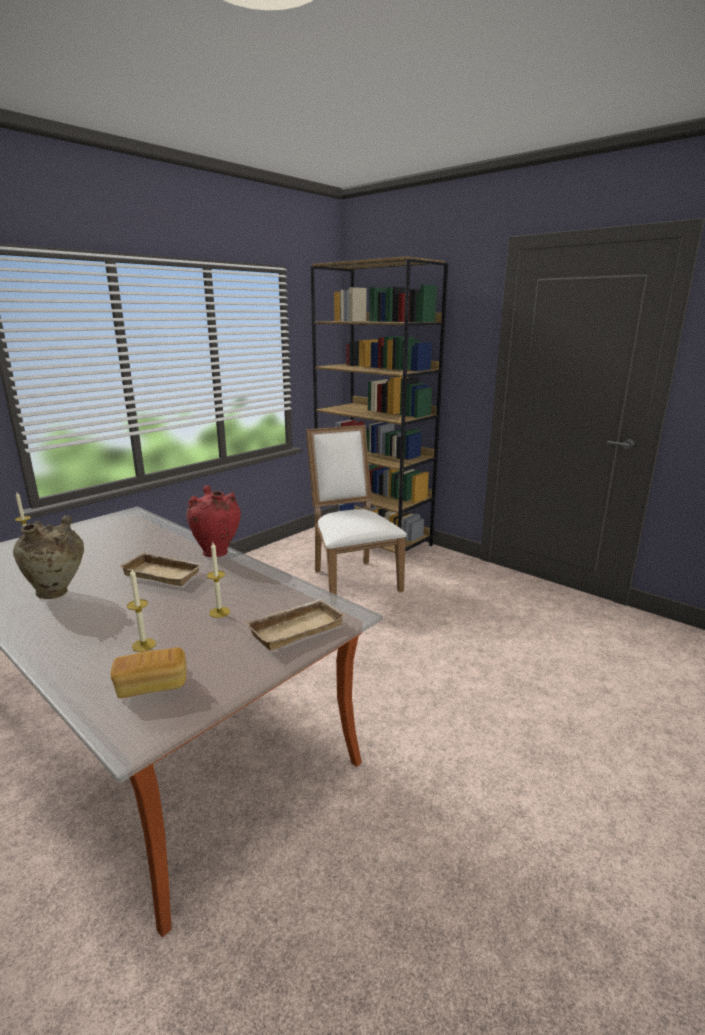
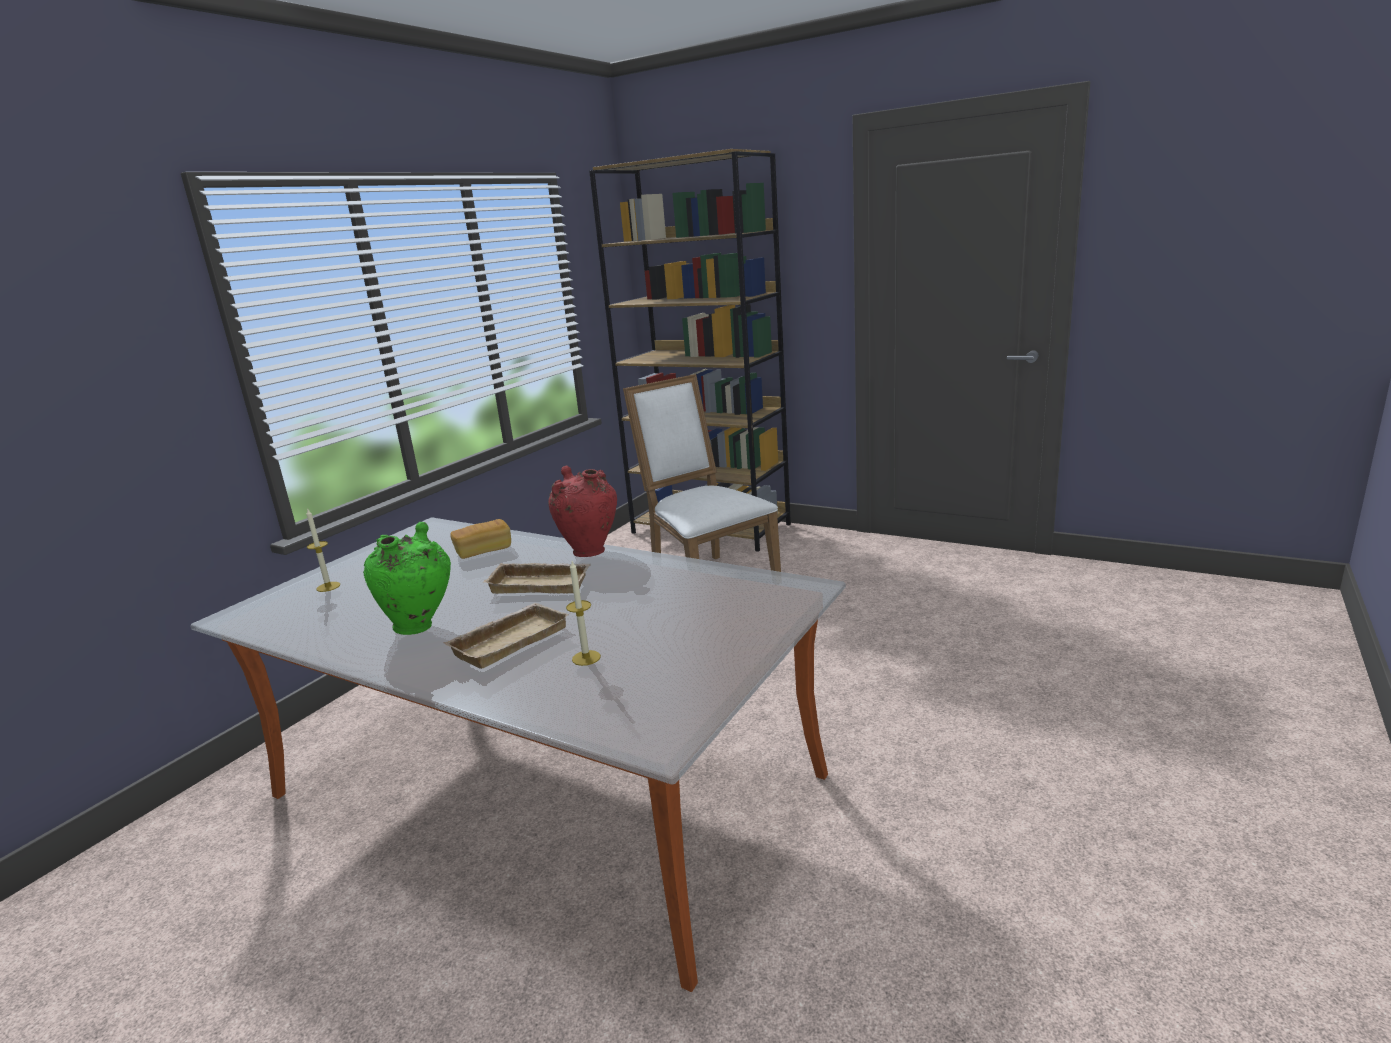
camera: 10 degrees left, 0 degrees up
(58, 593) = (420, 626): beige vase -> green vase
(152, 685) = (634, 693): bread -> bread (483, 551)
(219, 612) = (649, 611): candle -> none
(296, 628) = (755, 610): beige tray -> beige tray (509, 640)

